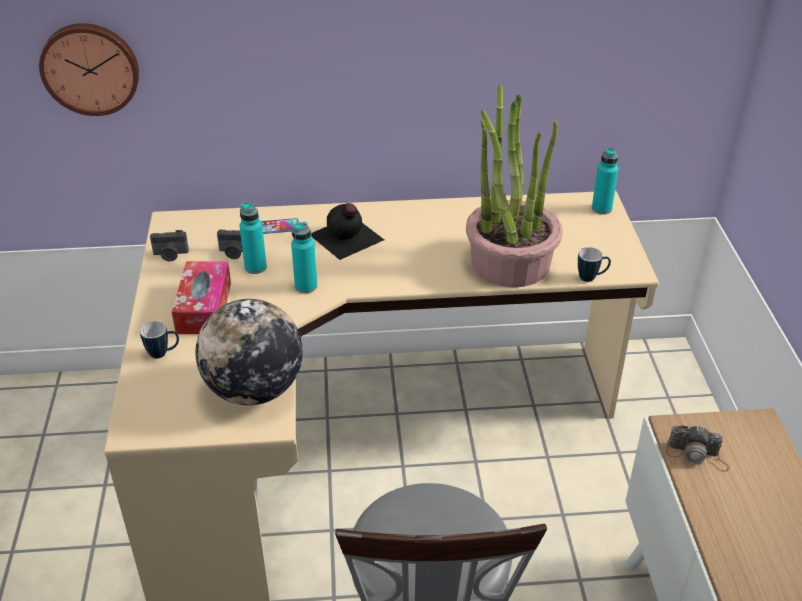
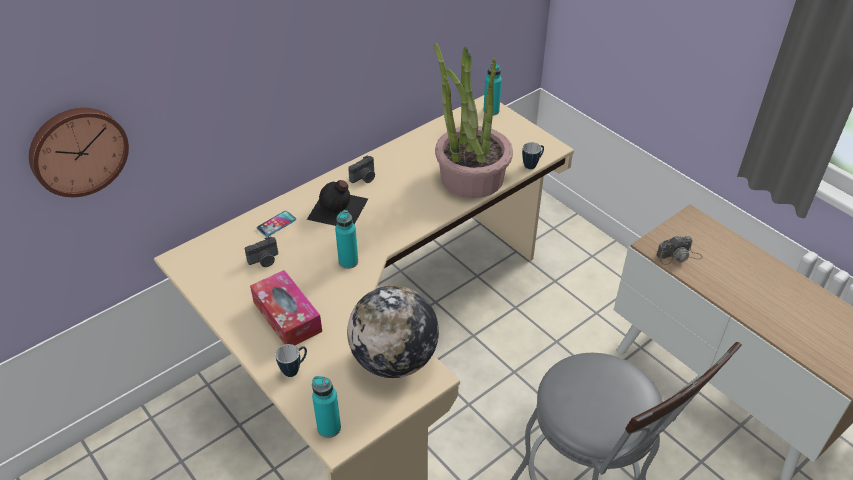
camera: 35 degrees left, 5 degrees up
(170, 255) = (212, 287): camera -> camera (364, 178)
(255, 267) = (293, 265): turquoise bottle -> turquoise bottle (329, 428)

